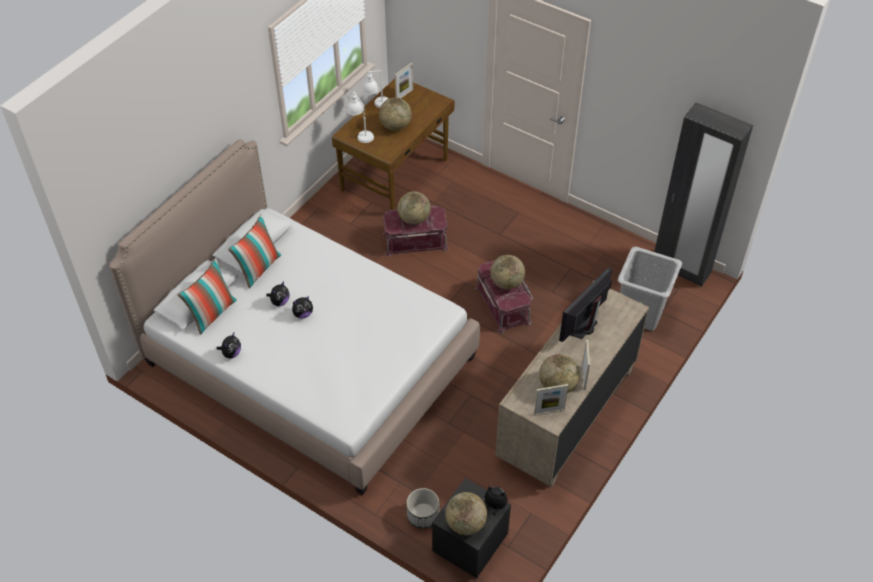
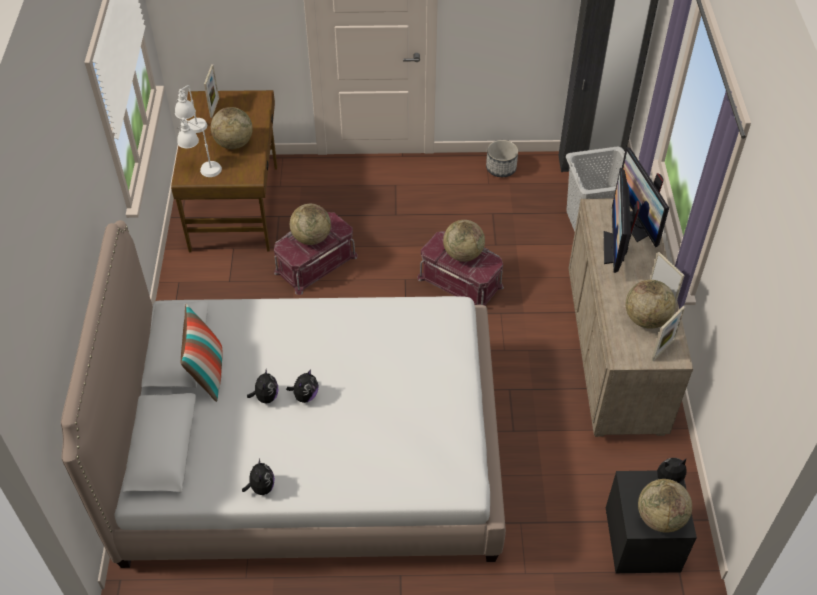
camera: 35 degrees left, 0 degrees up
(212, 313) = (196, 454): pillow -> none
(423, 515) = (573, 542): planter -> planter (501, 168)
(618, 319) = (638, 224): none -> monitor

